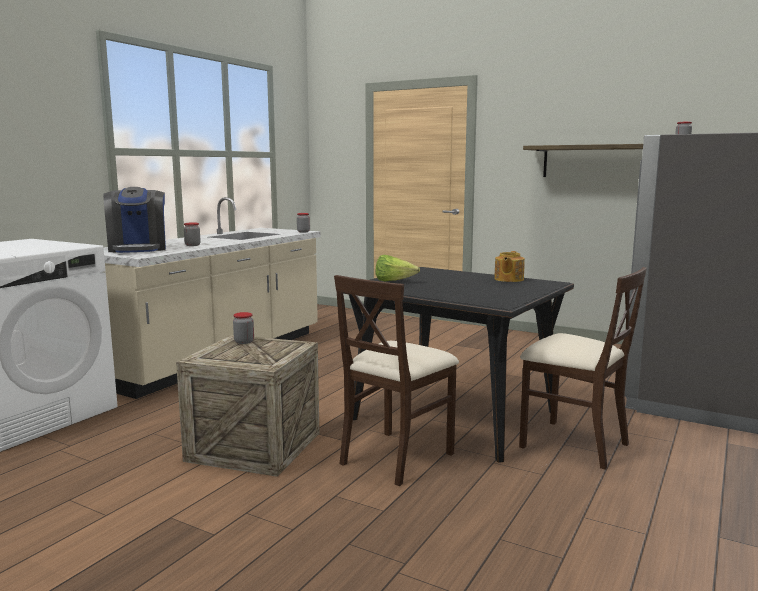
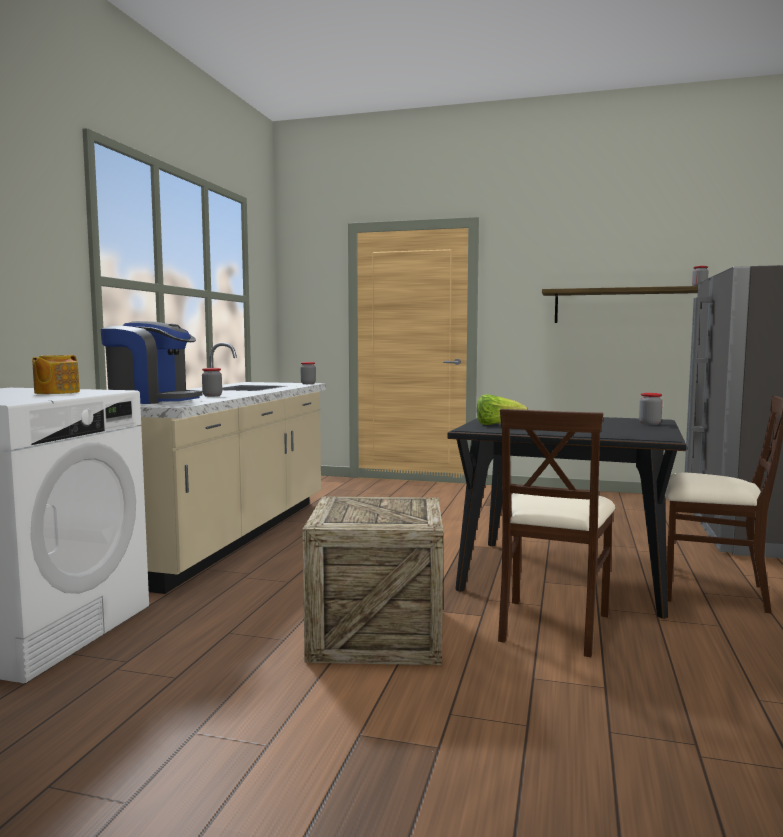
camera: 15 degrees left, 5 degrees down
(138, 249) = (152, 400): coffee machine -> coffee machine turned 45 degrees counterclockwise
(244, 342) = (351, 502): jar -> jar (650, 423)
(508, 279) = (607, 419): teapot -> teapot (56, 392)

